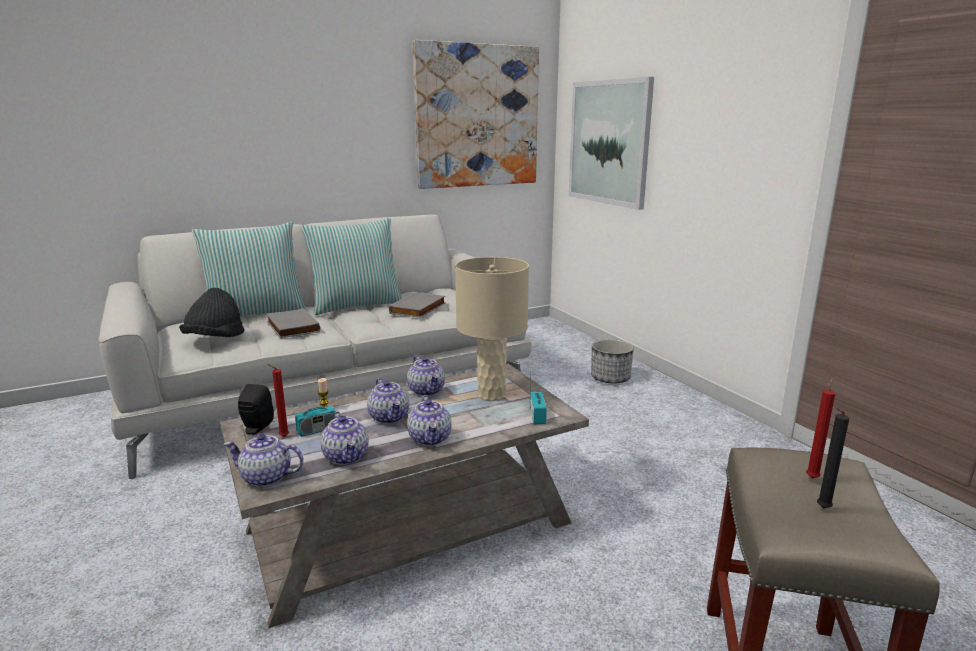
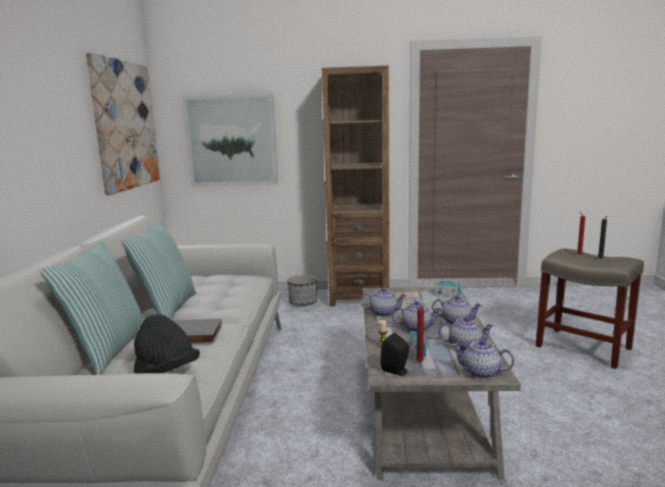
camera: 60 degrees left, 5 degrees down
(265, 478) = (480, 373): teapot -> teapot turned 75 degrees clockwise
(419, 308) = (223, 290): grey book -> none
(491, 395) = (407, 299): beige table lamp -> none
(681, 405) = (359, 297): none -> brown bookcase

